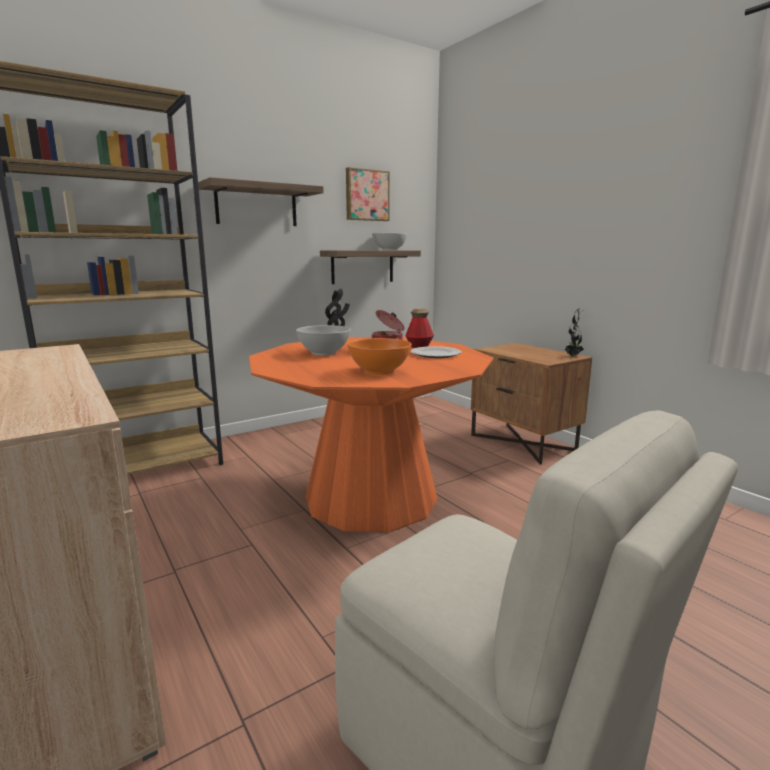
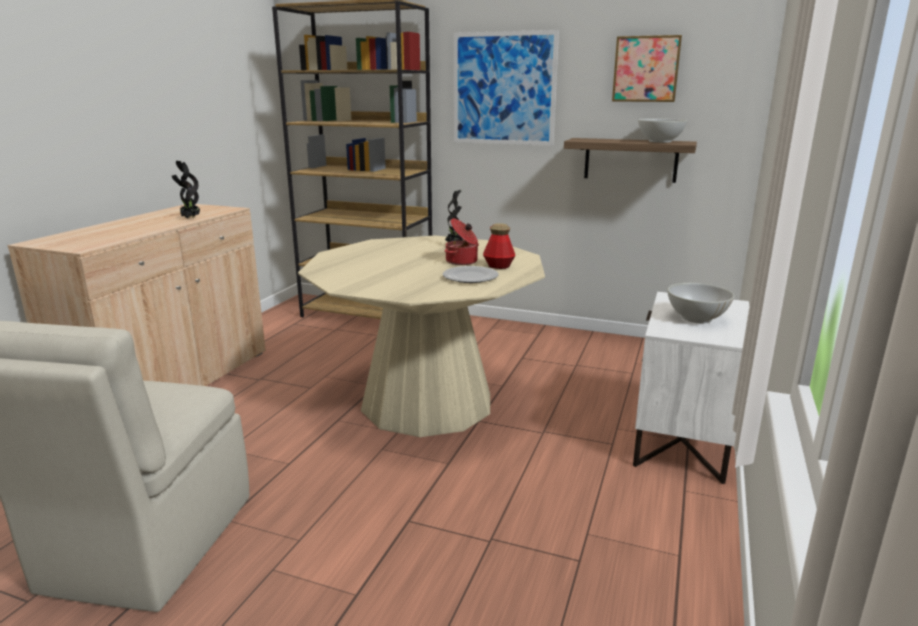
camera: 55 degrees right, 5 degrees up
(256, 205) = (503, 89): shelf -> picture
(323, 353) = (413, 250): white bowl -> white bowl (696, 318)
(371, 497) = (426, 402): orange dining table -> beige dining table
(379, 371) = (369, 276): orange bowl -> none
(523, 442) = (683, 441): brown nightstand -> white nightstand
(572, 356) = (730, 339): potted plant -> potted plant (190, 218)

